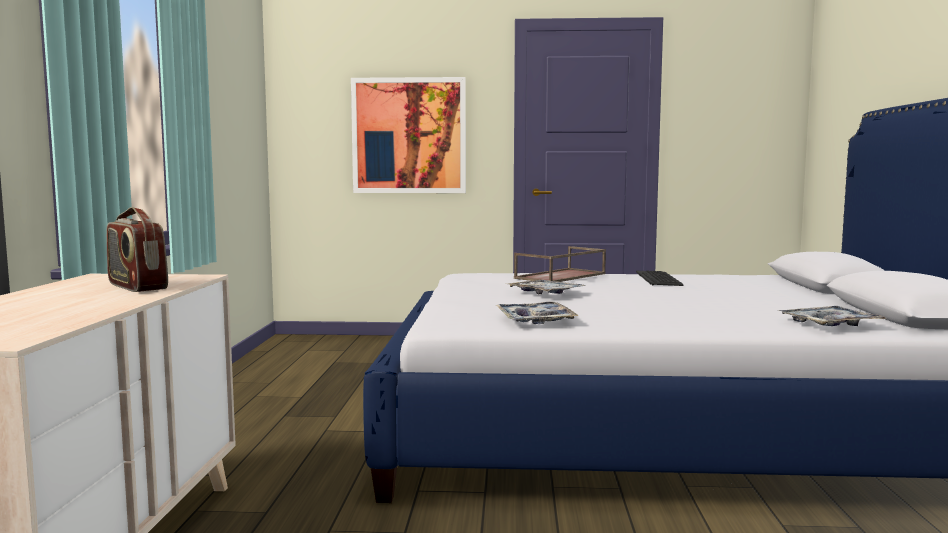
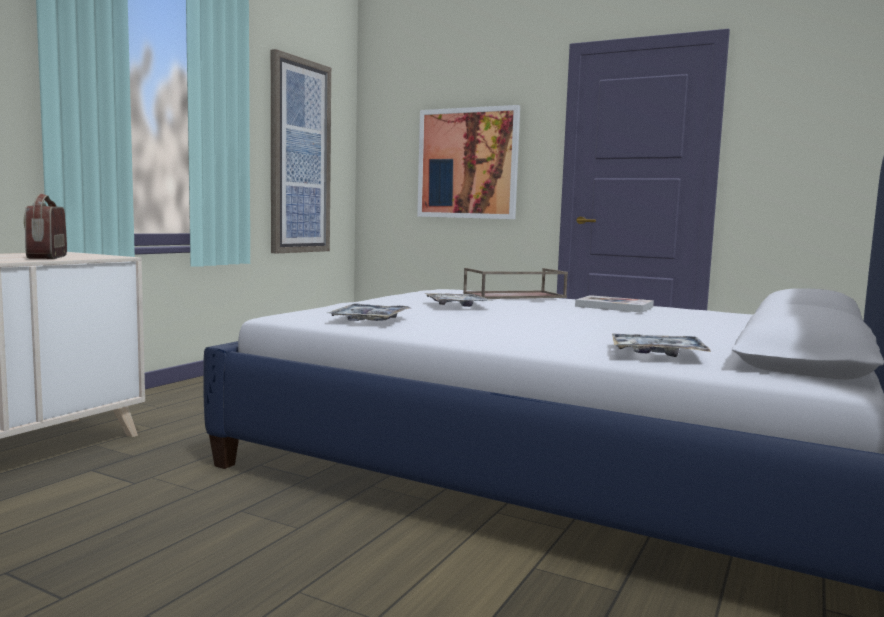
camera: 25 degrees right, 0 degrees up
(231, 131) = (299, 157): none -> picture
(659, 279) = (614, 306): keyboard -> book

